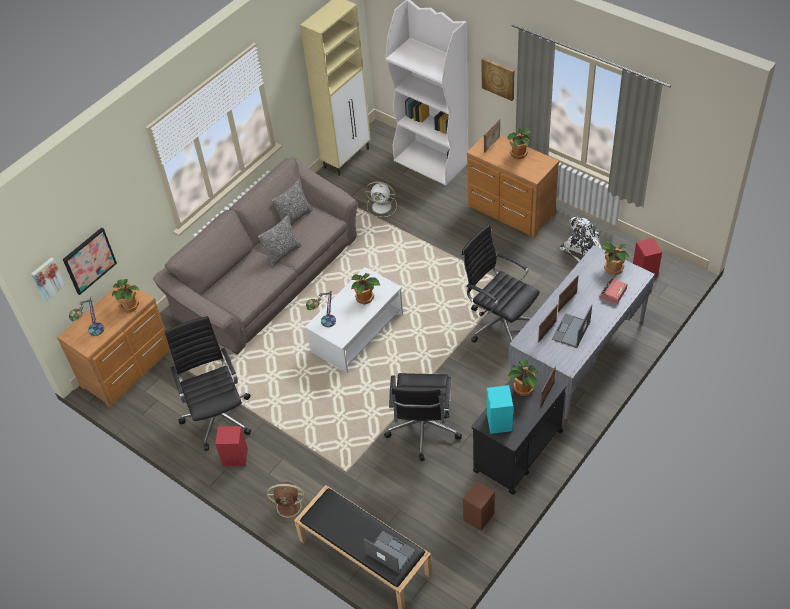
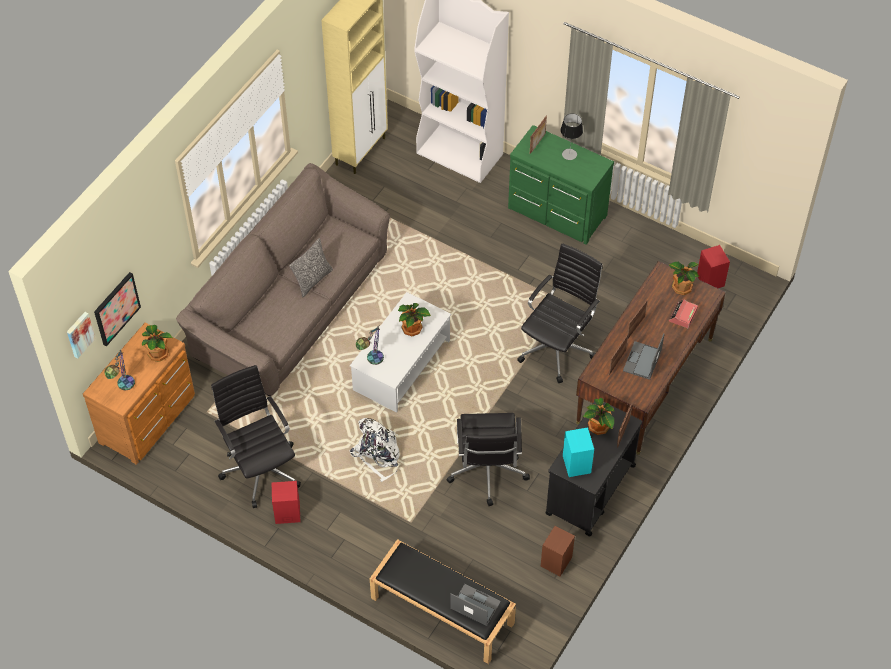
camera: 10 degrees left, 5 degrees up
(290, 506) = (355, 563): brown fan -> none
(294, 218) = (320, 236): pillow -> none
(382, 207) = (410, 212): white fan -> none
(498, 78) = (544, 70): picture -> none
(500, 323) = (558, 347): black office chair -> black office chair turned 90 degrees clockwise
(510, 212) = (556, 214): brown dresser -> green dresser
(519, 154) = (569, 154): potted plant -> table lamp
(578, 355) = (645, 380): grey desk -> brown desk
(583, 251) = (642, 258): white backpack -> white backpack (378, 455)

